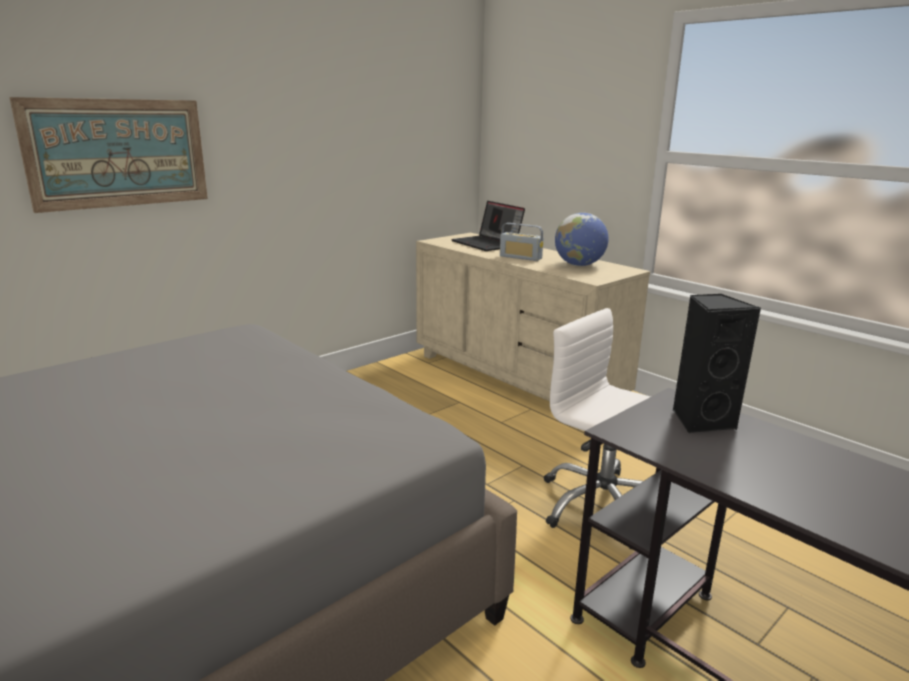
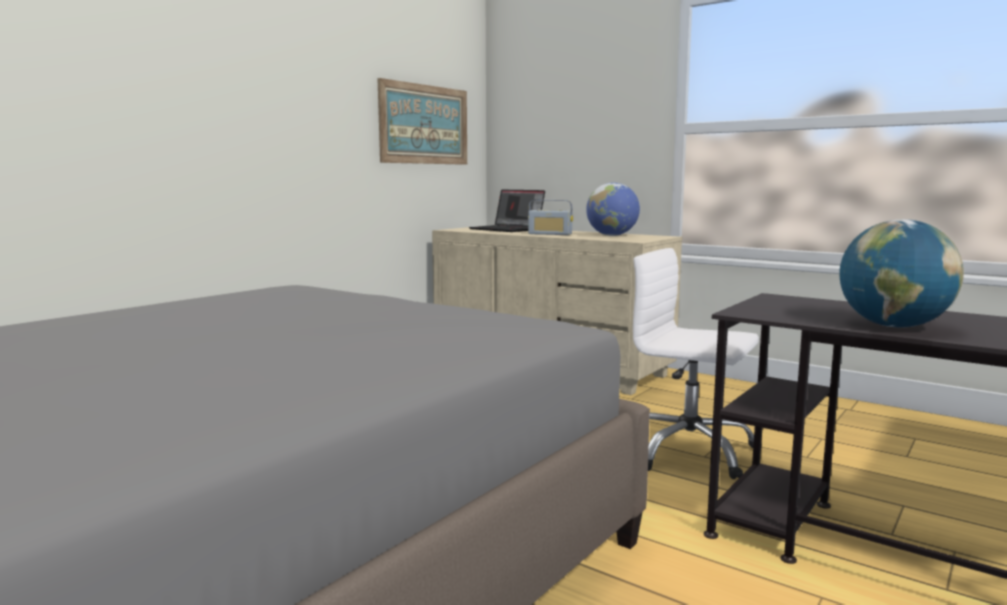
camera: 10 degrees left, 10 degrees down
(118, 153) = (138, 109): picture -> picture (424, 124)
(701, 420) = (811, 305): black speaker -> none
(756, 479) = (893, 326): none -> globe

